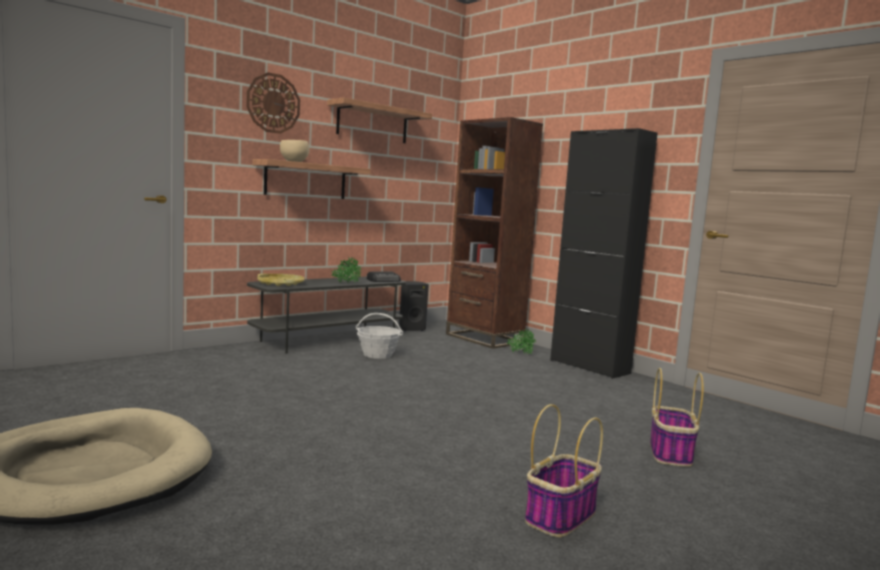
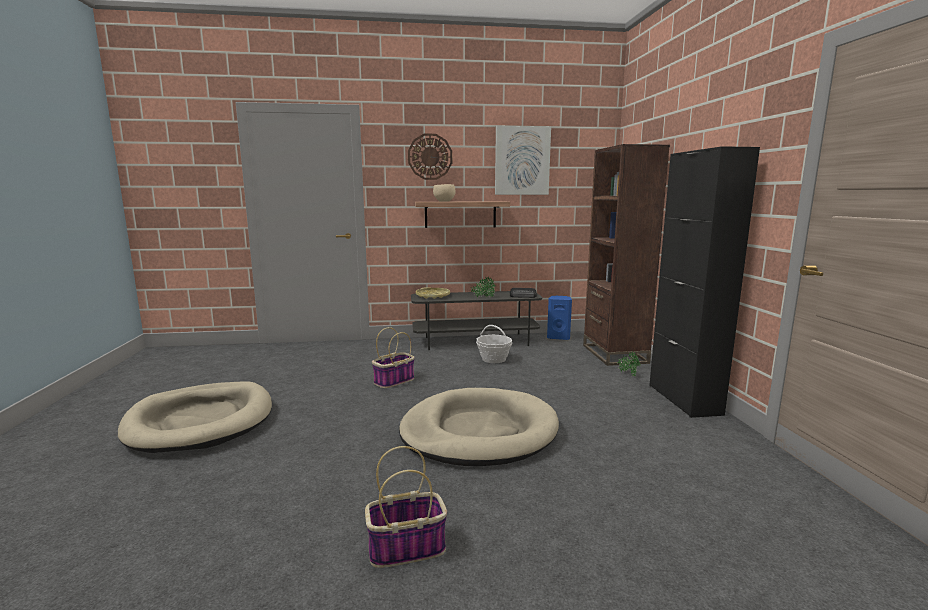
camera: 35 degrees right, 5 degrees up
(372, 123) = (522, 161): shelf -> picture
(411, 329) = (558, 337): black speaker -> blue speaker
(470, 418) = (478, 432): none -> beige dog bed
(671, 454) = (619, 520): basket -> basket (394, 381)

